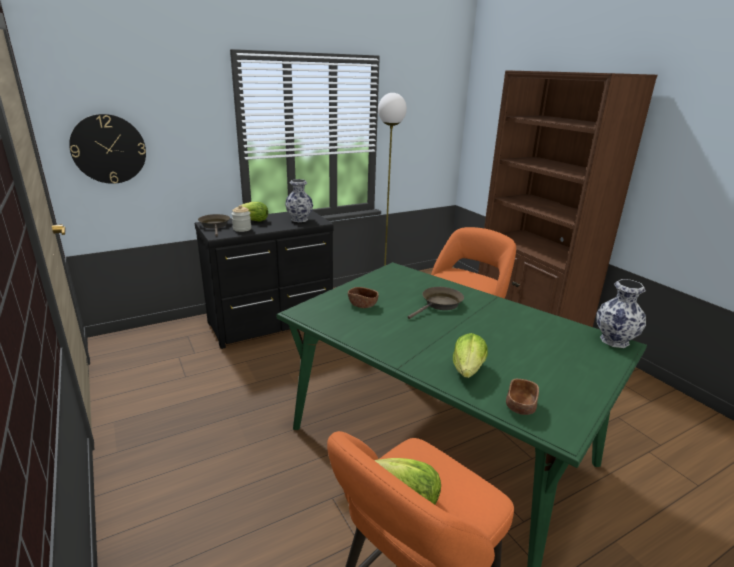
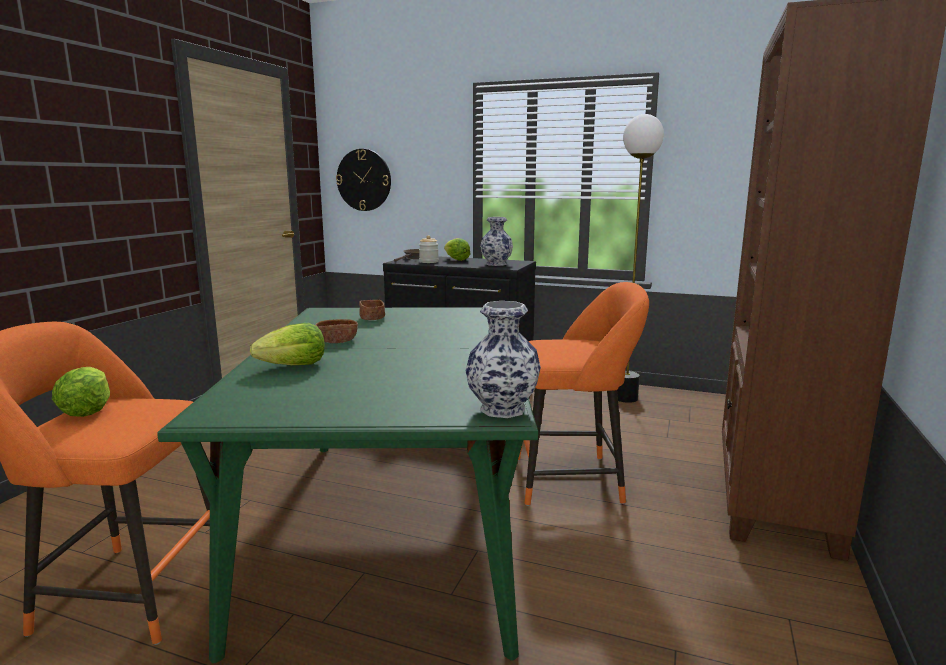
camera: 50 degrees right, 10 degrees down
(440, 304) = (430, 335): brown frying pan -> none
(520, 406) = (243, 393): brown bowl -> brown bowl (337, 341)

